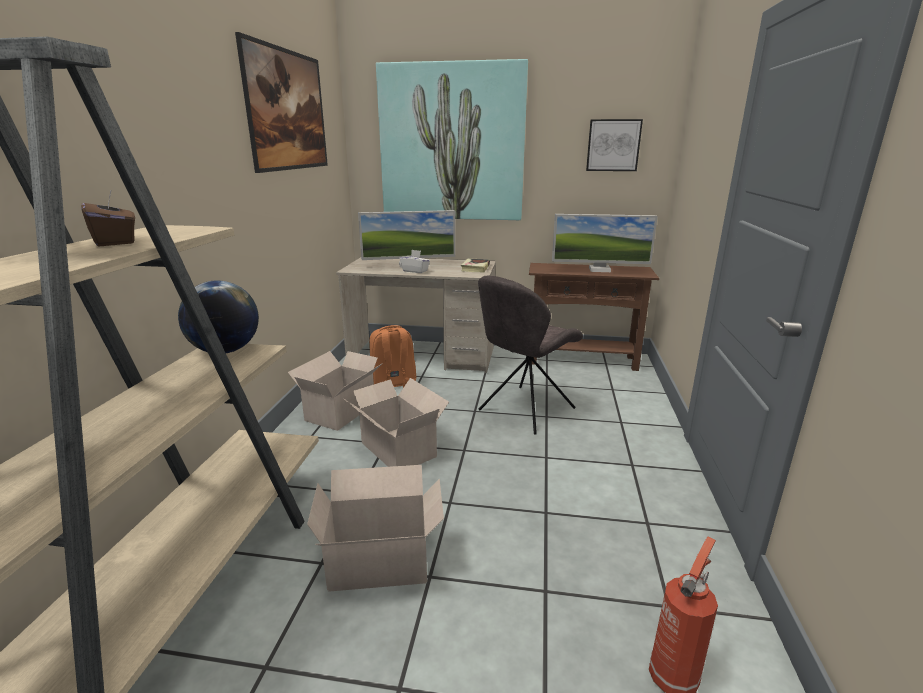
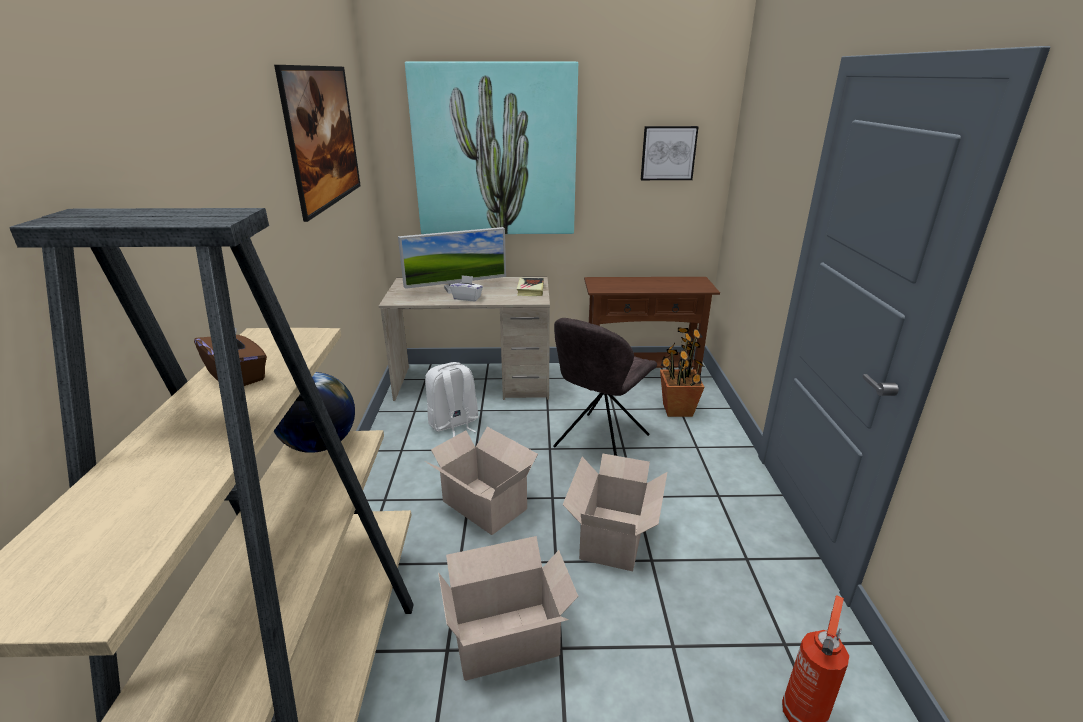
camera: 10 degrees left, 5 degrees up
(342, 411) = (409, 463): cardboard box -> cardboard box (614, 535)
(393, 385) = (453, 424): orange backpack -> white backpack
(599, 270) = (658, 284): monitor -> none
(609, 390) = (677, 410): none -> potted plant

